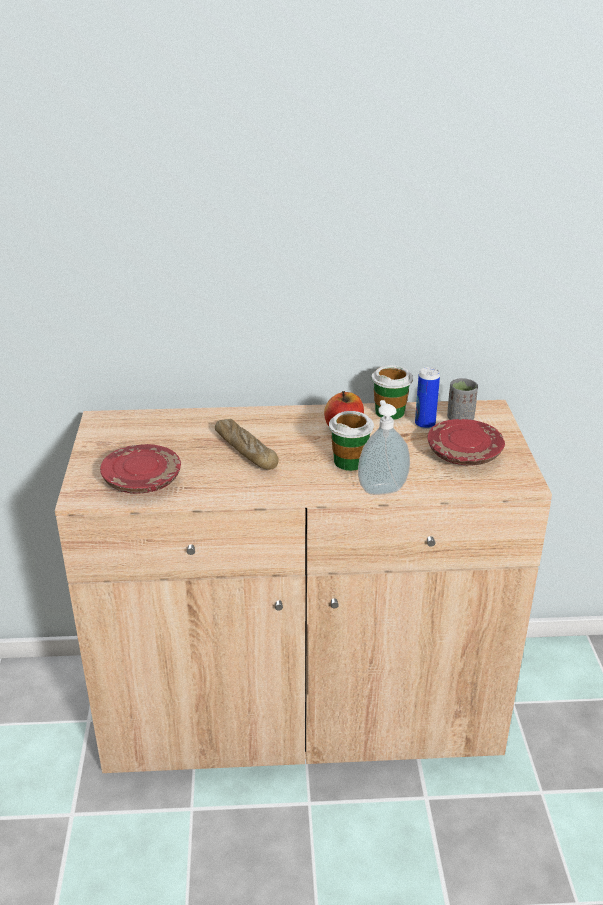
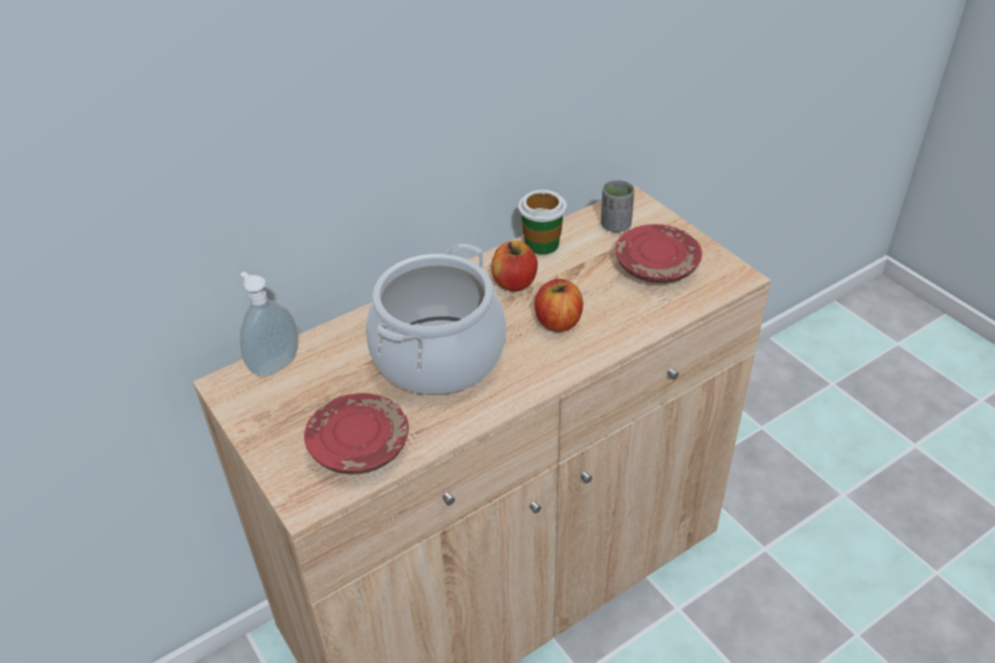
camera: 30 degrees left, 10 degrees up
(245, 451) = (439, 356): bread -> cooking pot
(350, 461) = (558, 322): cup -> apple
(381, 489) = (618, 341): soap dispenser -> soap dispenser (274, 364)
(425, 424) = (589, 245): can -> none

